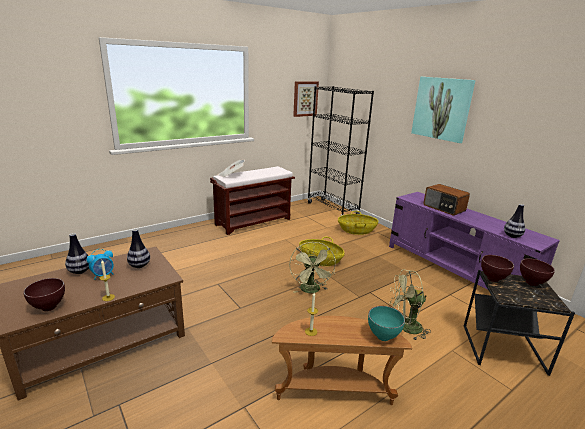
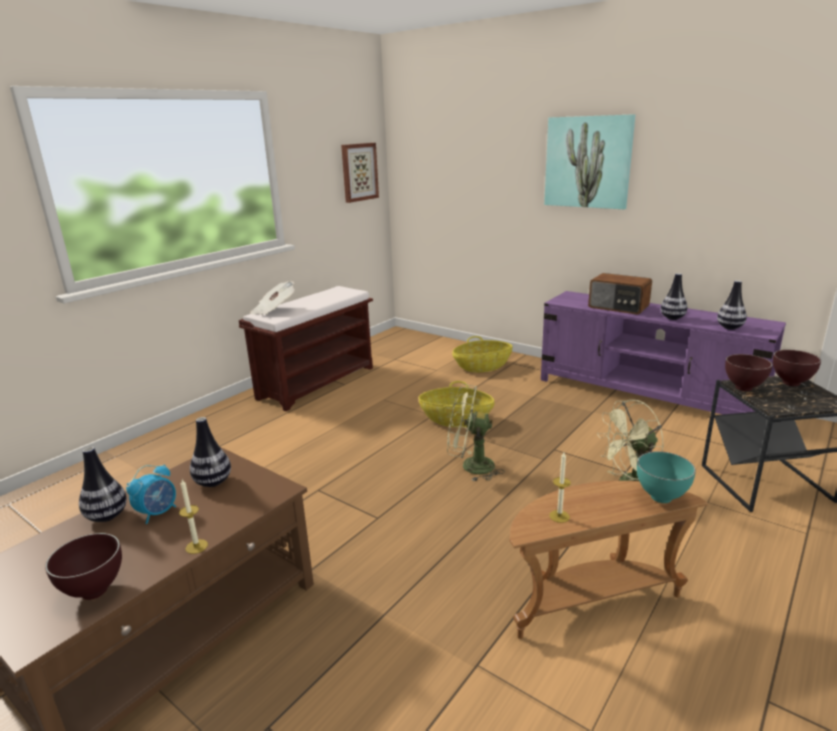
camera: 15 degrees left, 0 degrees up
(311, 291) = (470, 466): green fan -> green fan turned 120 degrees clockwise
(332, 209) = (428, 342): black bookcase -> none
(475, 222) = (672, 318): none -> vase

